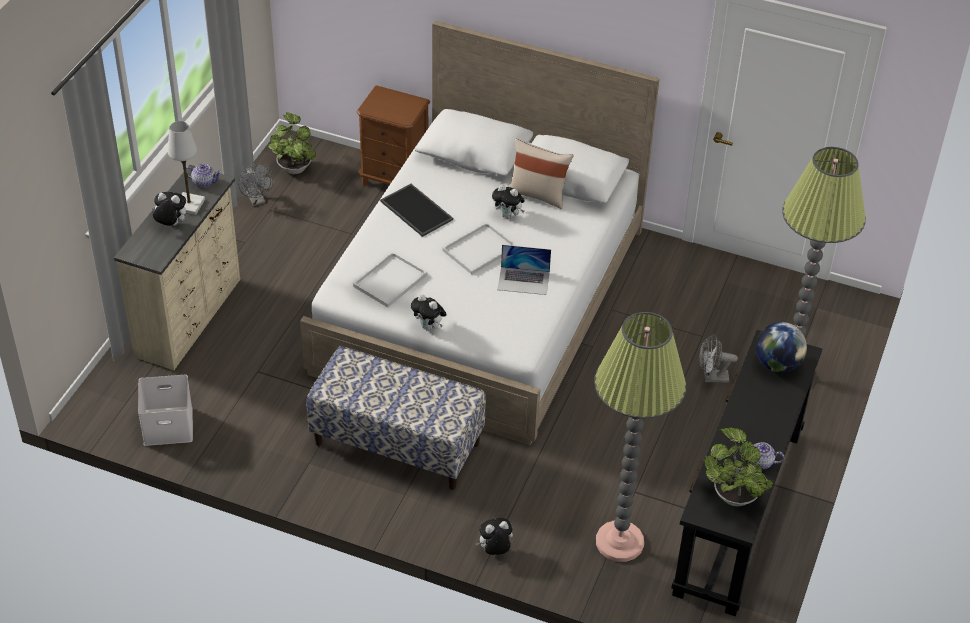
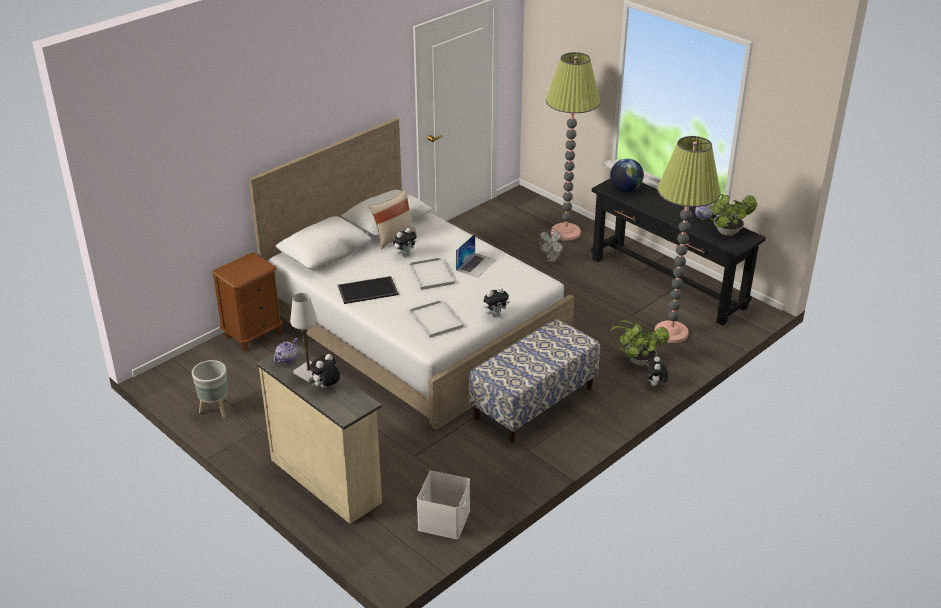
camera: 65 degrees left, 10 degrees down
(257, 200) = (215, 410): grey fan -> grey planter
(294, 167) = (192, 380): potted plant -> potted plant (637, 361)

